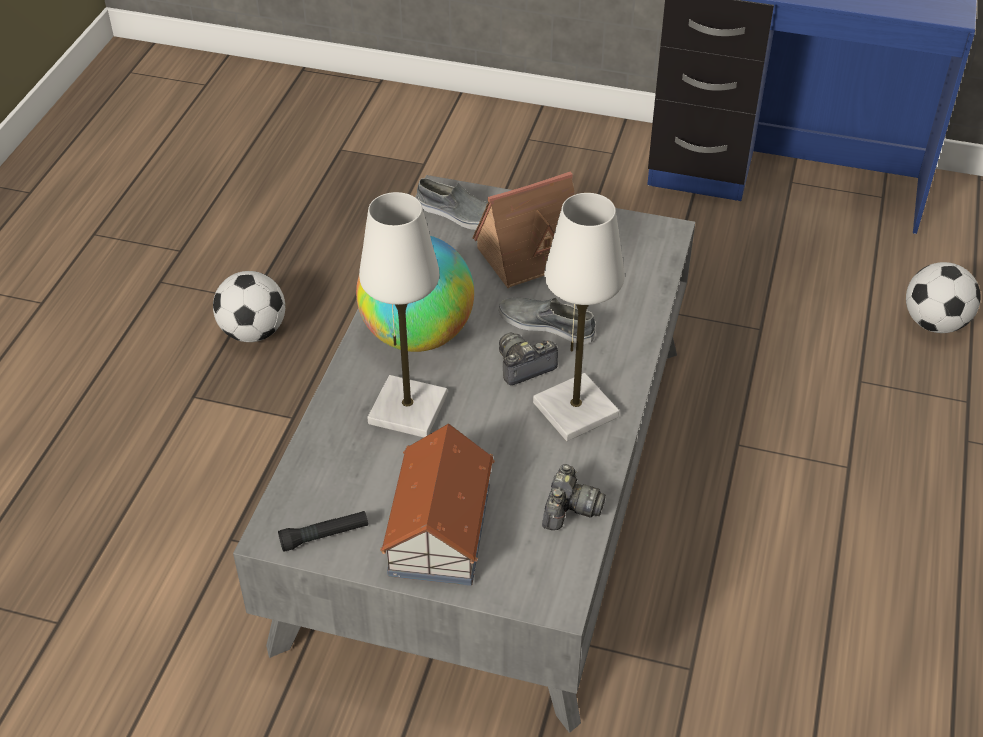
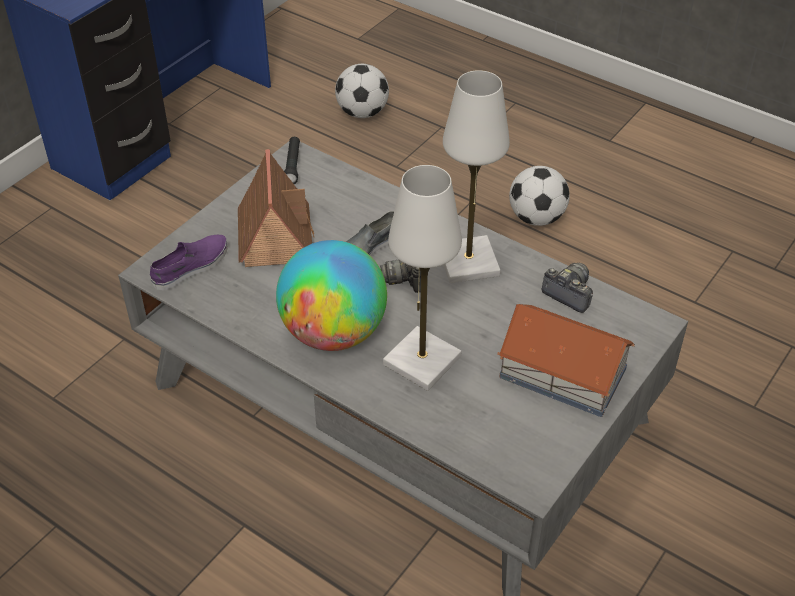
camera: 70 degrees left, 0 degrees up
(253, 332) = (107, 532): football -> football (536, 218)
(324, 536) = (545, 449): black flashlight -> black flashlight (292, 165)
(459, 214) = (191, 266): grey shoe -> purple shoe

